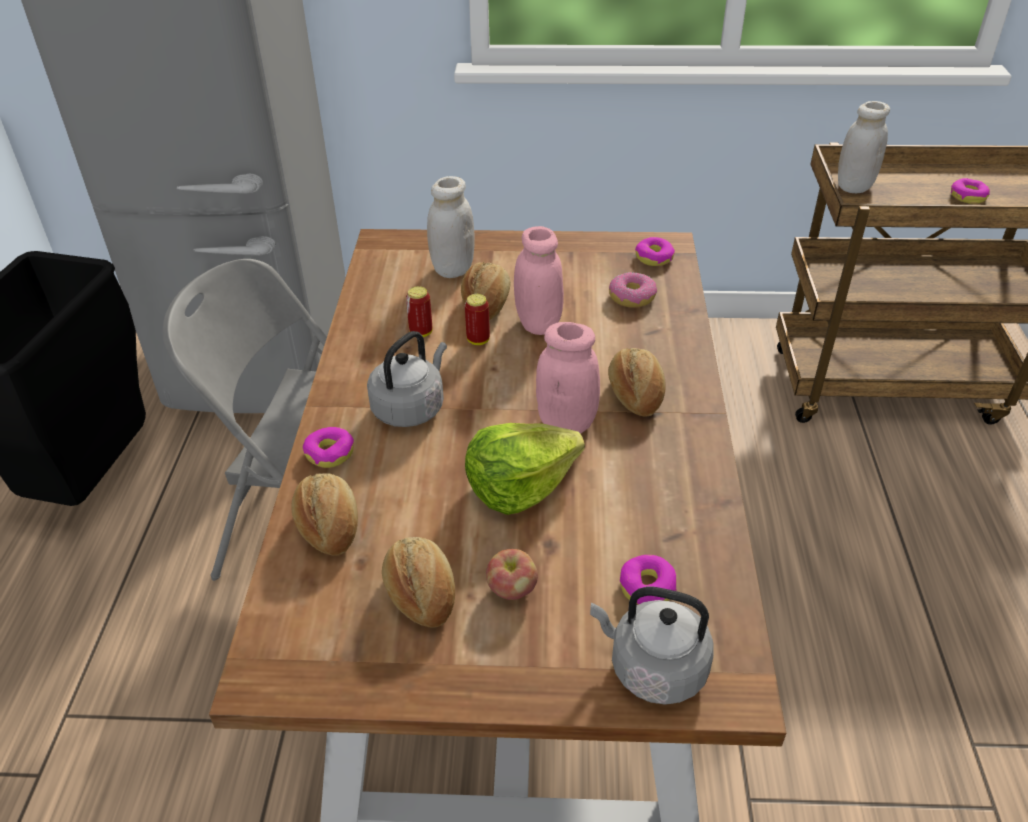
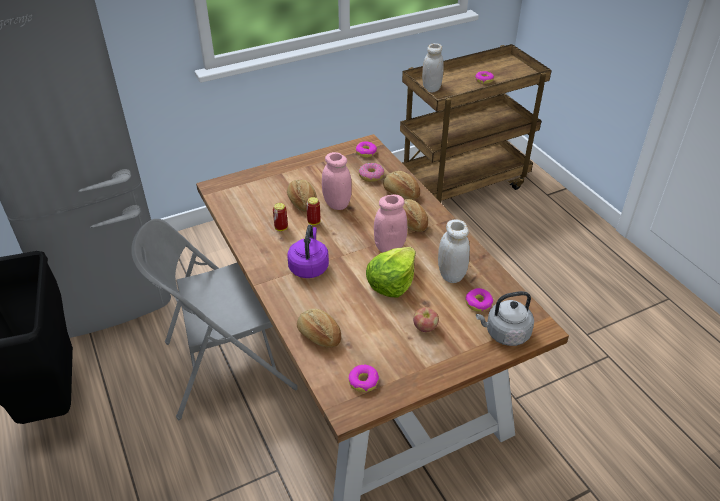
camera: 30 degrees left, 0 degrees up
(330, 453) = (288, 303): donut -> donut (363, 381)
(411, 407) = (309, 266): grey kettle -> purple kettle
(420, 593) = (387, 346): bread -> bread (400, 193)
(453, 269) = (268, 189): white jar -> white jar (451, 275)

